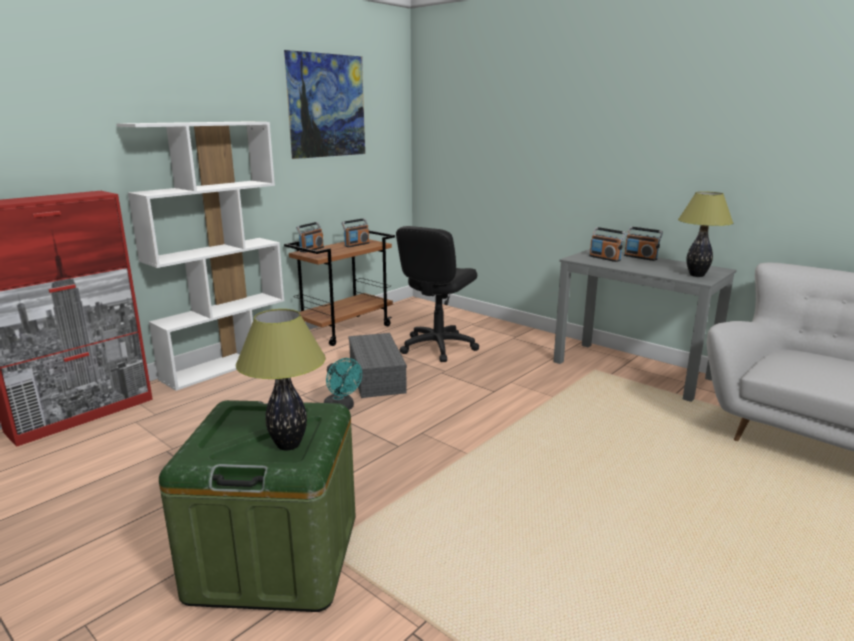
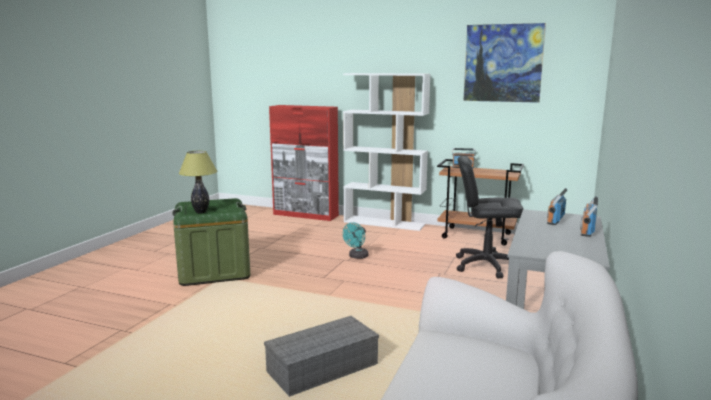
camera: 70 degrees right, 5 degrees down
(356, 244) = (495, 172): radio -> none
(377, 377) = (409, 257): grey storage box -> grey storage box (322, 369)
(696, 275) = (542, 250): table lamp -> none

